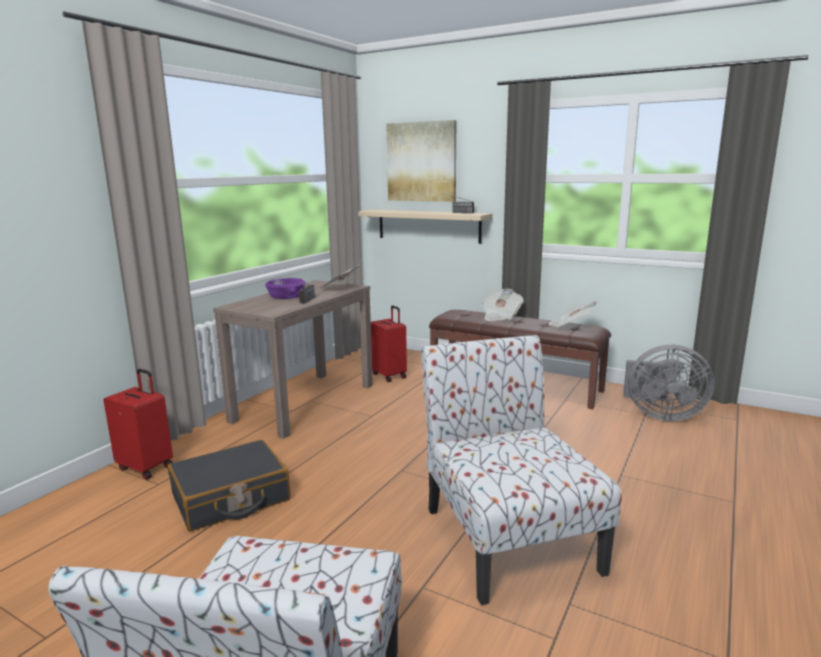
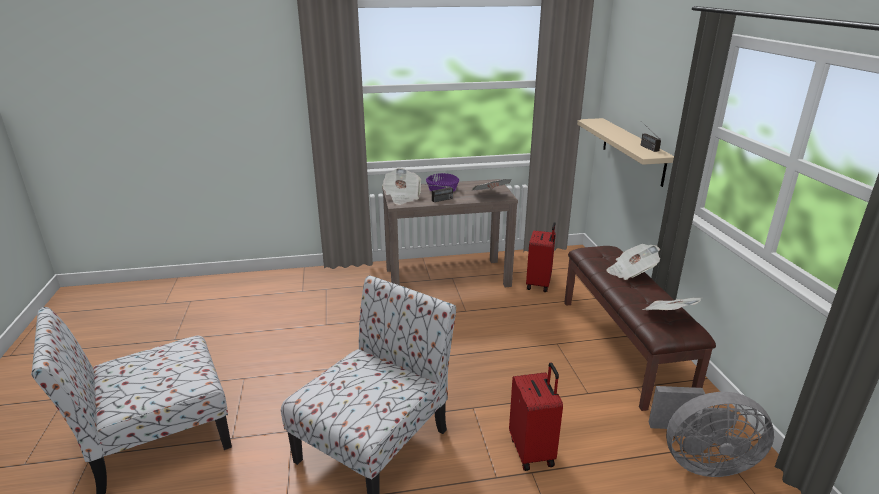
camera: 50 degrees right, 10 degrees up
(147, 467) = (313, 278): red suitcase -> red suitcase (533, 451)
(231, 498) = (312, 319): black suitcase -> none
(262, 308) = (402, 197): none -> newspaper
(421, 162) = (639, 80): picture -> none
(660, 415) = (700, 461): grey fan -> grey fan turned 60 degrees counterclockwise

